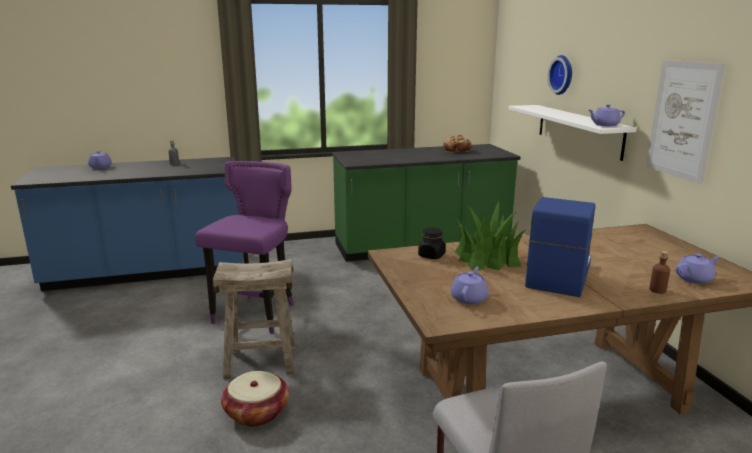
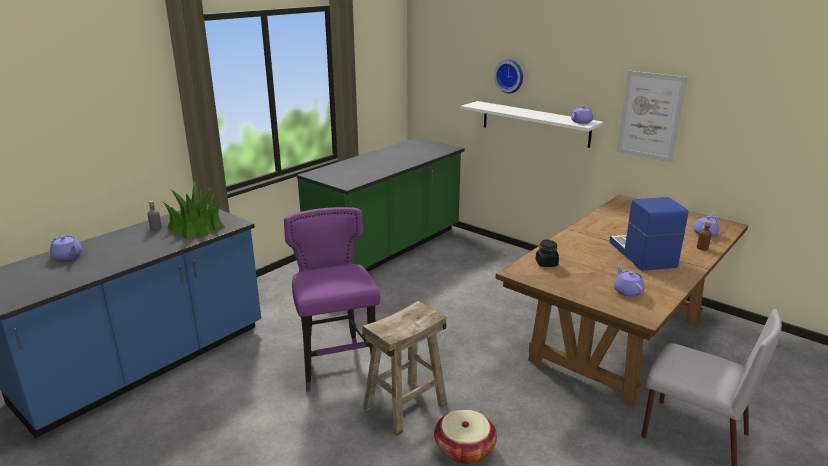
camera: 35 degrees left, 5 degrees up
(457, 151) = (406, 151): bread -> none
(488, 258) = (583, 254): potted plant -> potted plant (196, 227)

